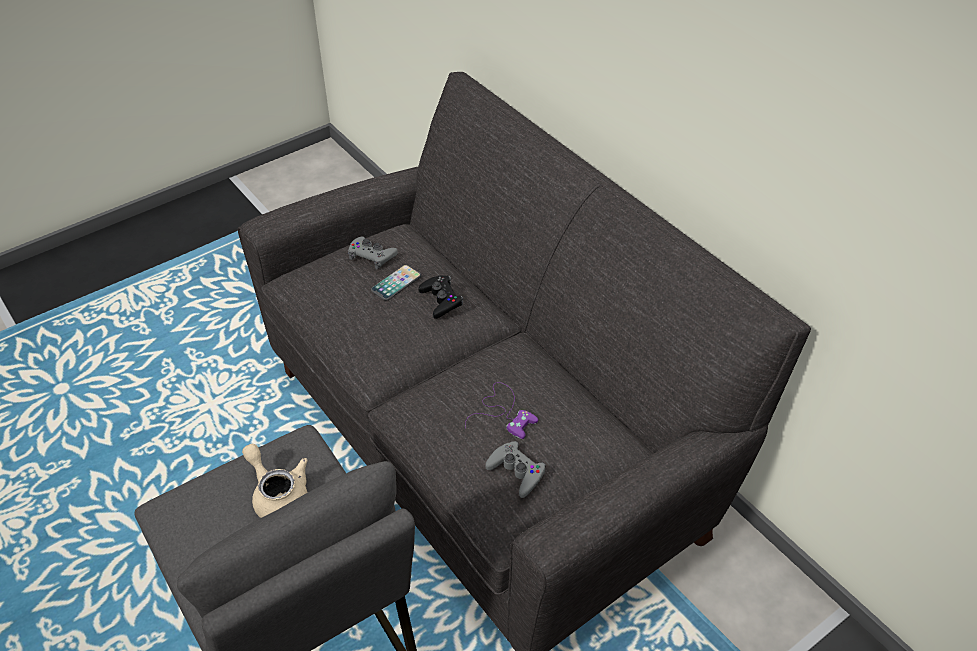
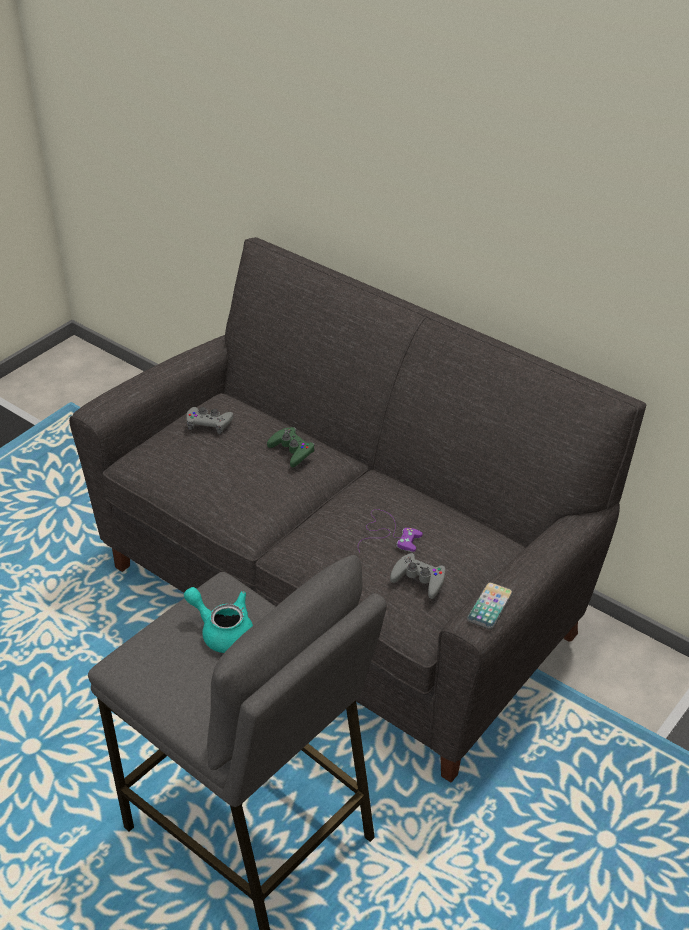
camera: 15 degrees left, 5 degrees down
(278, 495) = (222, 631): beige teapot -> turquoise teapot
(396, 283) = (243, 443): phone -> phone (489, 606)
(441, 300) = (292, 450): black game controller -> green game controller

